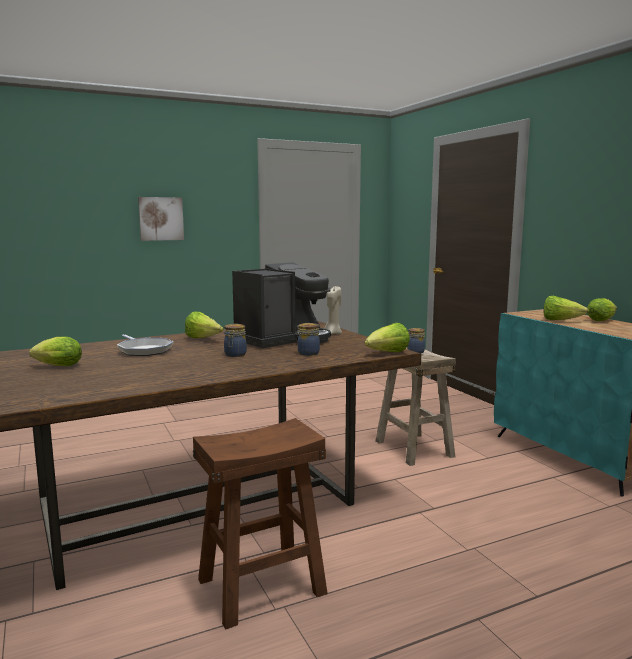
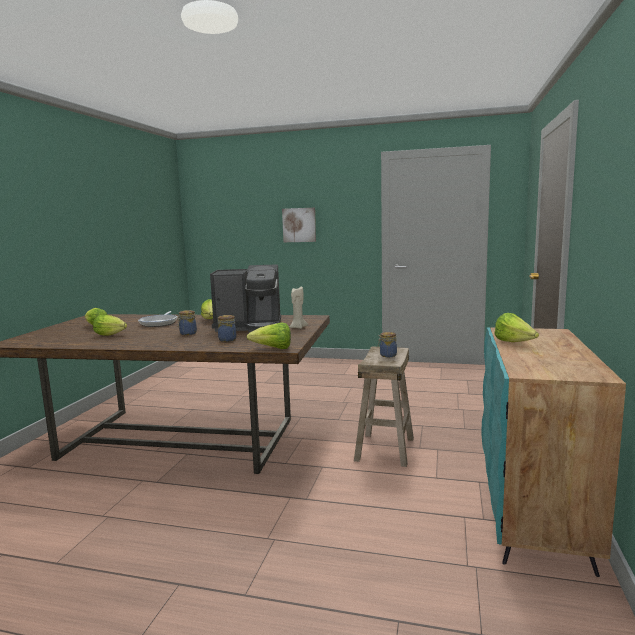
camera: 40 degrees right, 0 degrees up
(261, 587) = (119, 500): brown stool -> none
(602, 320) = (571, 349): lettuce -> lettuce (111, 335)

